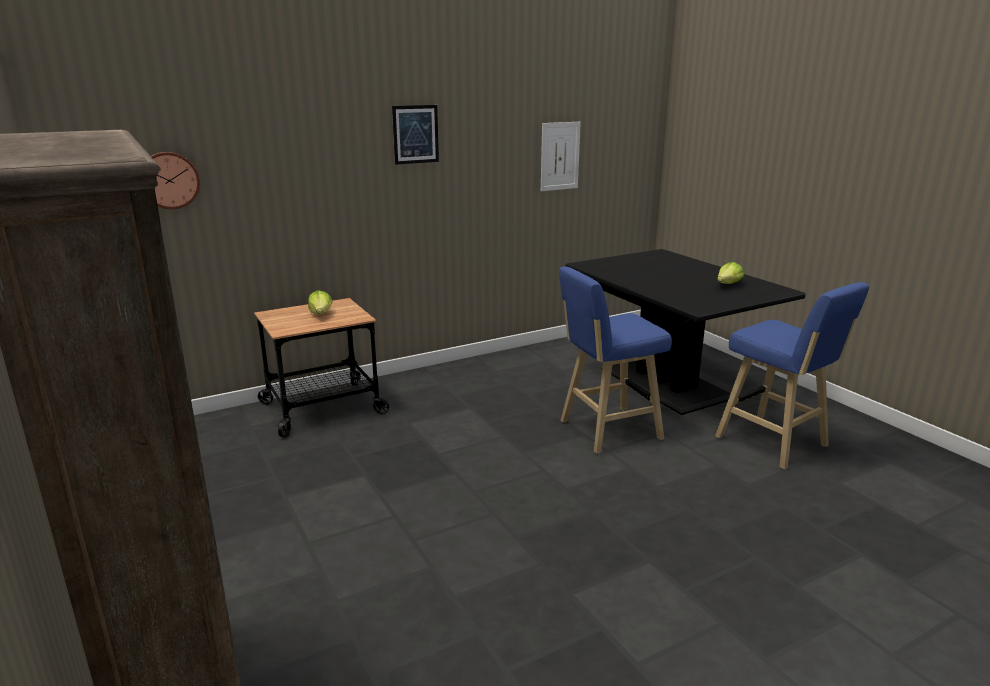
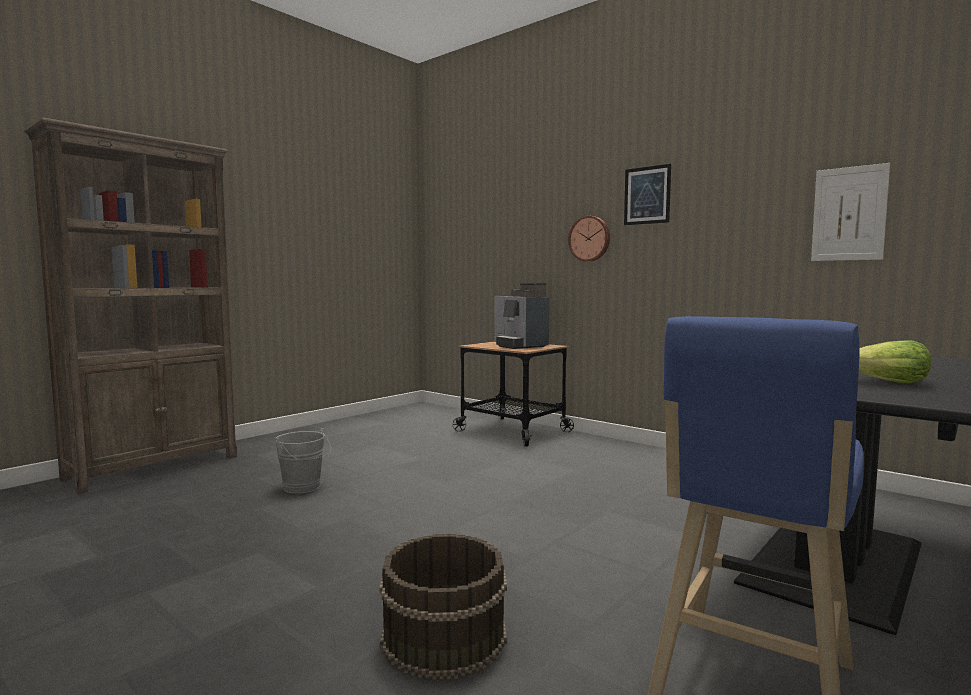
camera: 70 degrees right, 15 degrees down
(169, 180) = (473, 236): wall clock -> wall clock (590, 239)
(321, 314) = (519, 345): lettuce -> coffee machine
(408, 560) = (304, 488): none -> grey bucket
(606, 431) = (608, 535): blue stool -> none
(725, 516) = (442, 636): none -> brown bucket

